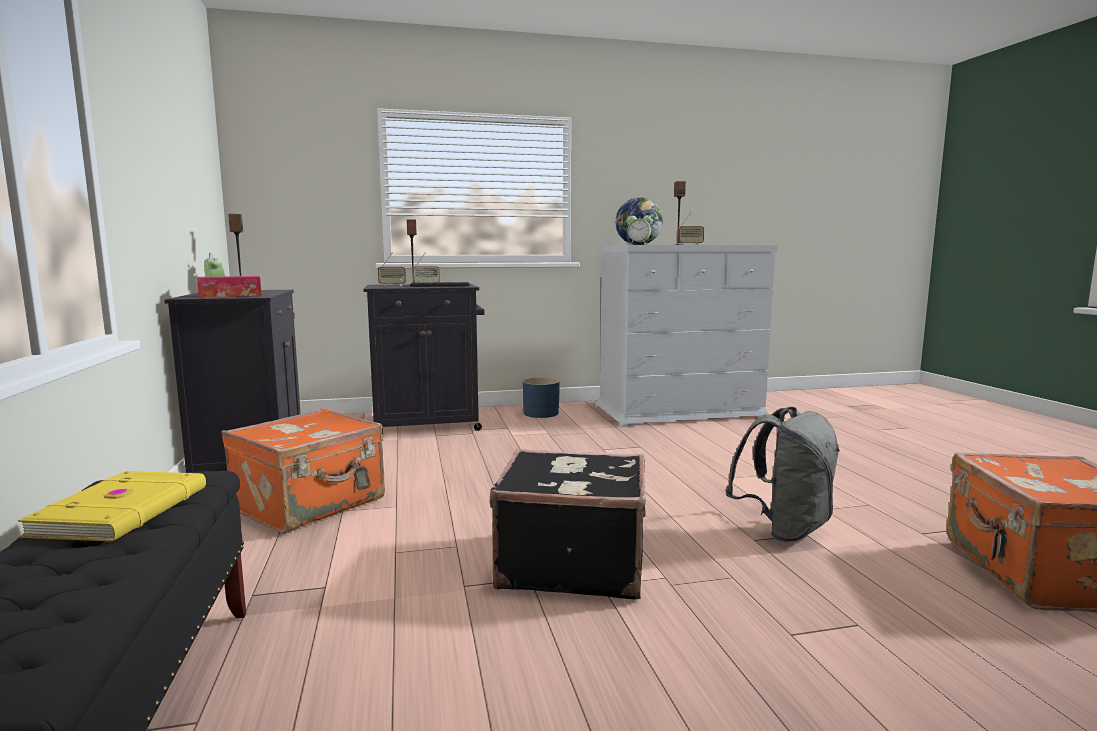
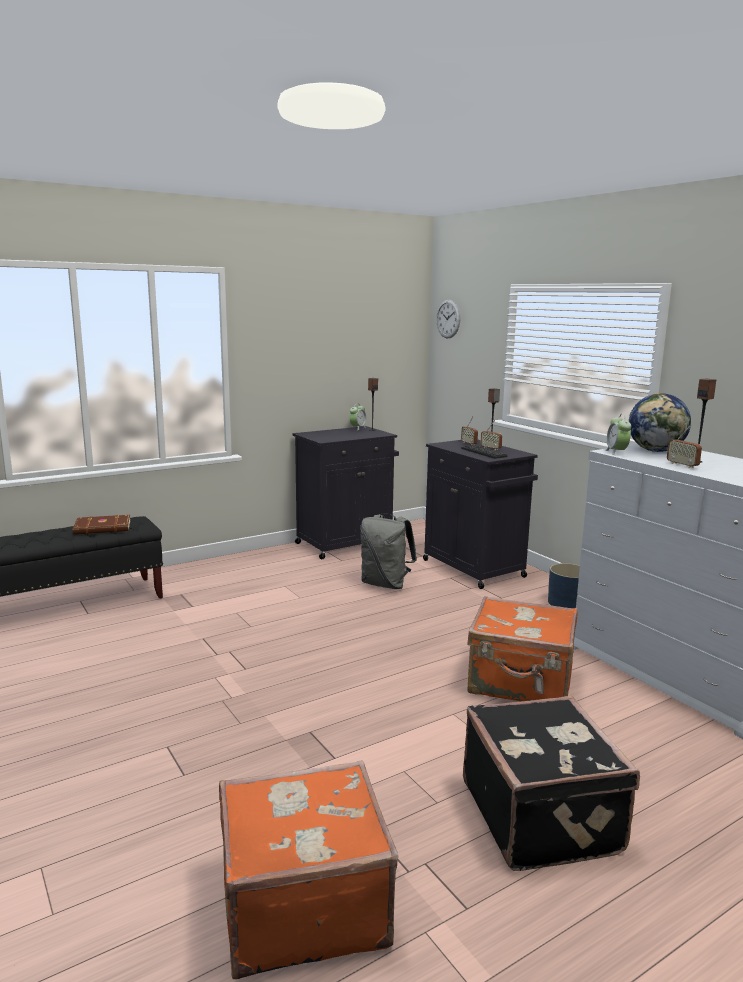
camera: 70 degrees right, 5 degrees up
(125, 511) = (103, 528): yellow book -> brown book
(230, 295) = (324, 436): tissue box -> none
(263, 147) = (448, 319): none -> wall clock
(311, 505) = (289, 576): orange suitcase -> orange suitcase (521, 683)
(571, 563) = (240, 664): black suitcase -> black suitcase (542, 816)
(784, 530) = (338, 746): grey backpack -> grey backpack (385, 584)

